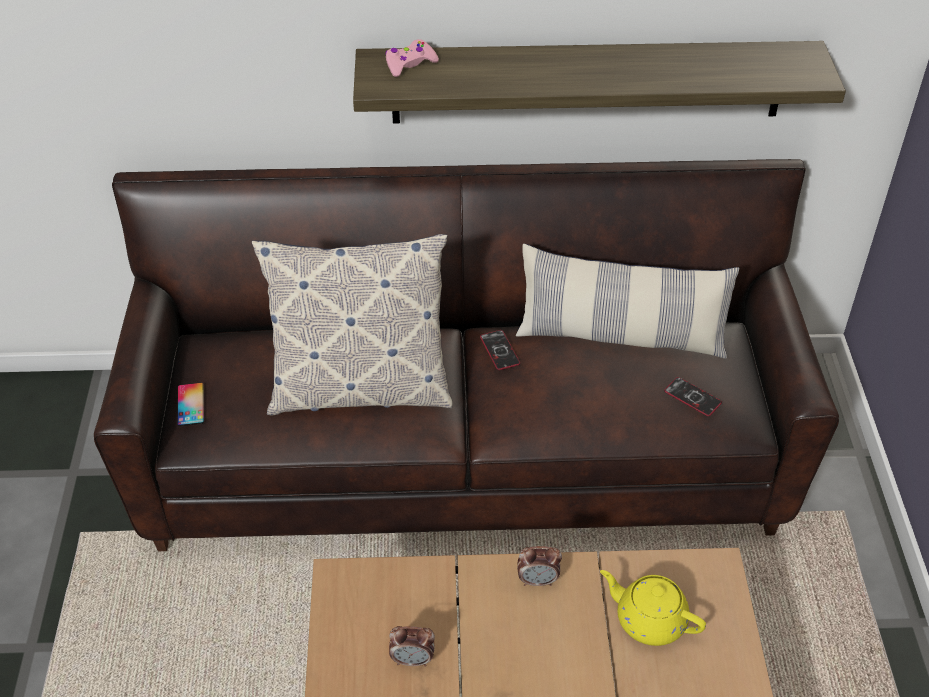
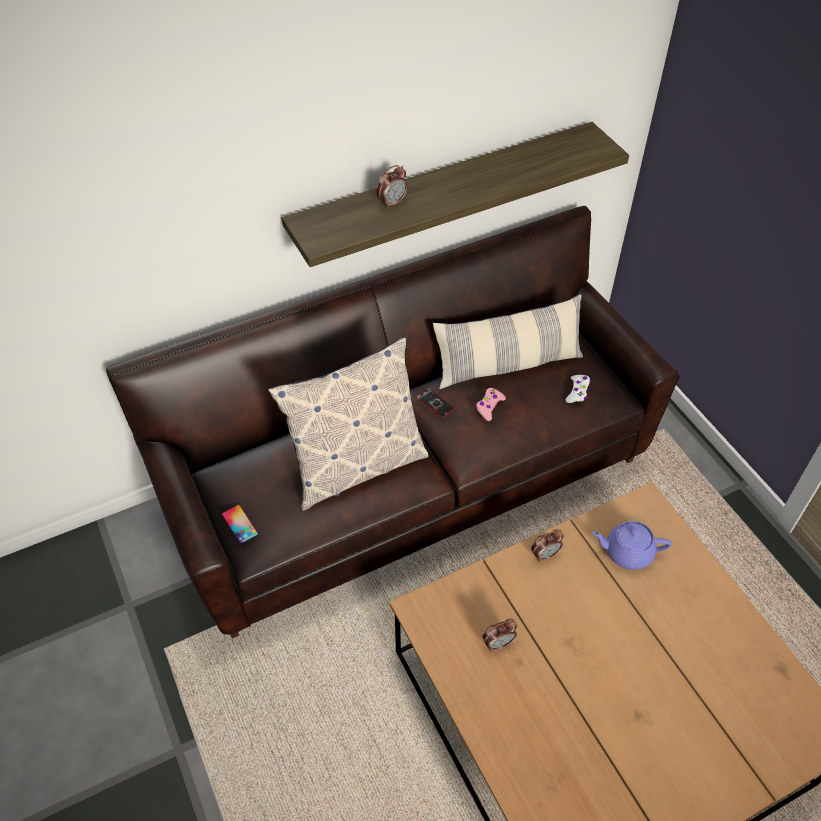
camera: 25 degrees left, 5 degrees up
(409, 64) = (330, 218): pink game controller -> pink game controller (489, 406)
(495, 67) = (392, 203): none -> alarm clock
(649, 620) = (627, 552): yellow teapot -> purple teapot
(692, 397) = (577, 391): phone -> white game controller

